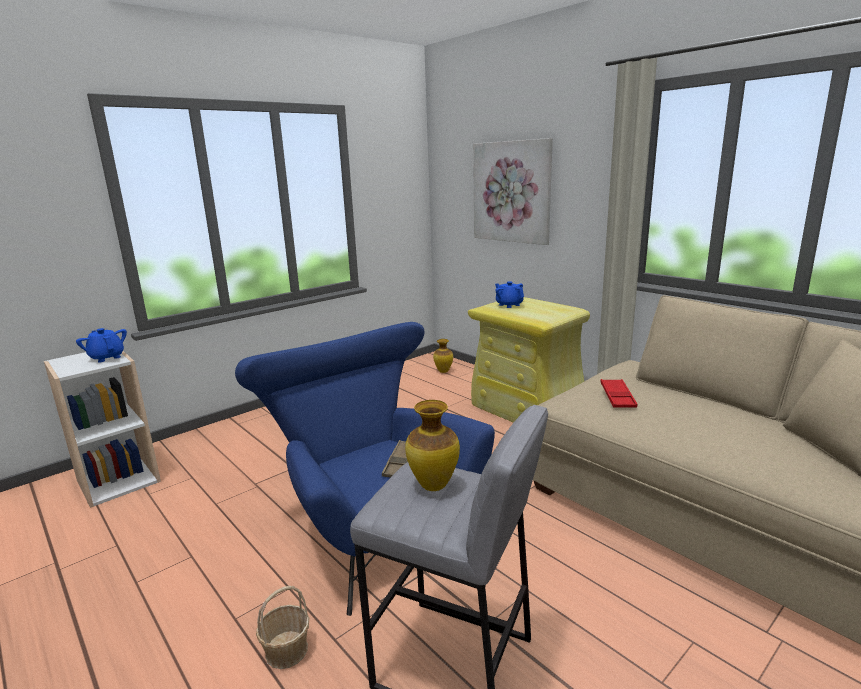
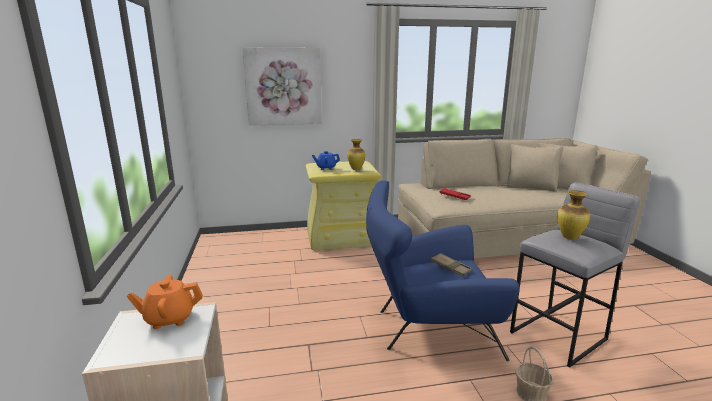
camera: 60 degrees left, 0 degrees up
(107, 357) = (169, 318): blue teapot -> orange teapot
(443, 371) = (243, 242): vase -> vase (356, 169)

